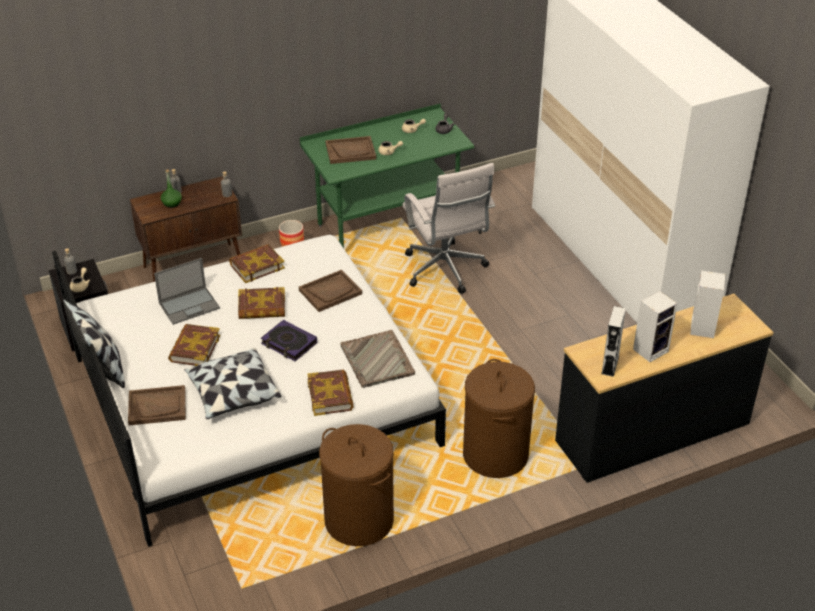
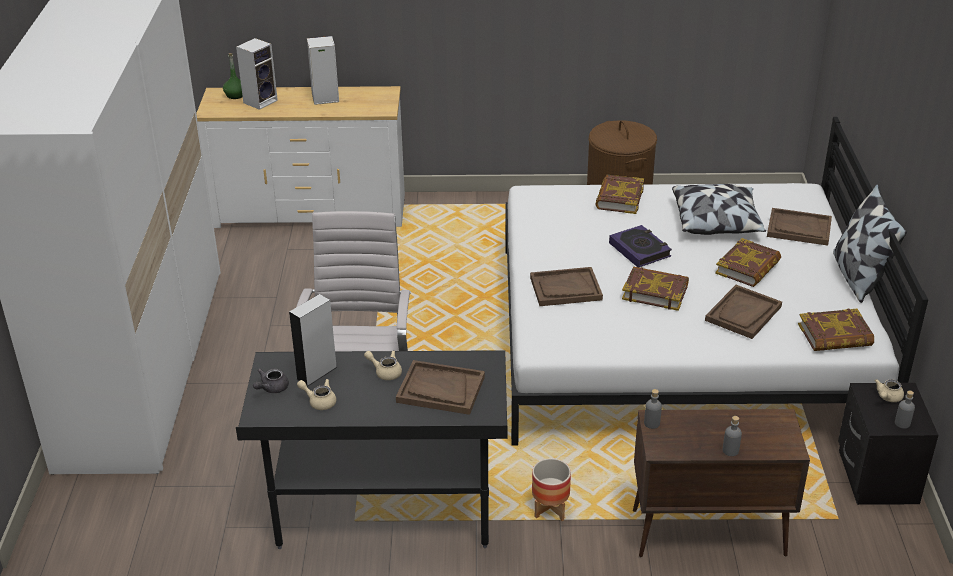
camera: 155 degrees left, 5 degrees down
(172, 203) = (742, 431): green bottle -> green bottle (235, 95)
(190, 305) = (743, 314): laptop -> brown tray
(256, 266) = (642, 343): book -> book (835, 336)
(377, 360) = (555, 214): grey tray -> none
(387, 226) = (385, 513): green desk -> black desk
(495, 454) = (464, 231): brown laundry basket -> none
(610, 365) = (371, 97): grey speaker -> grey speaker (317, 373)
(653, 433) = (310, 211): black dresser -> white dresser

